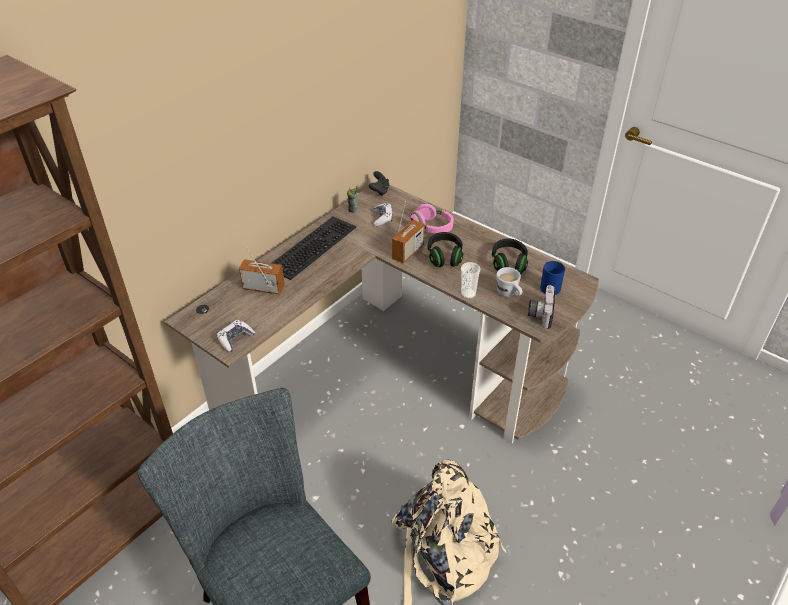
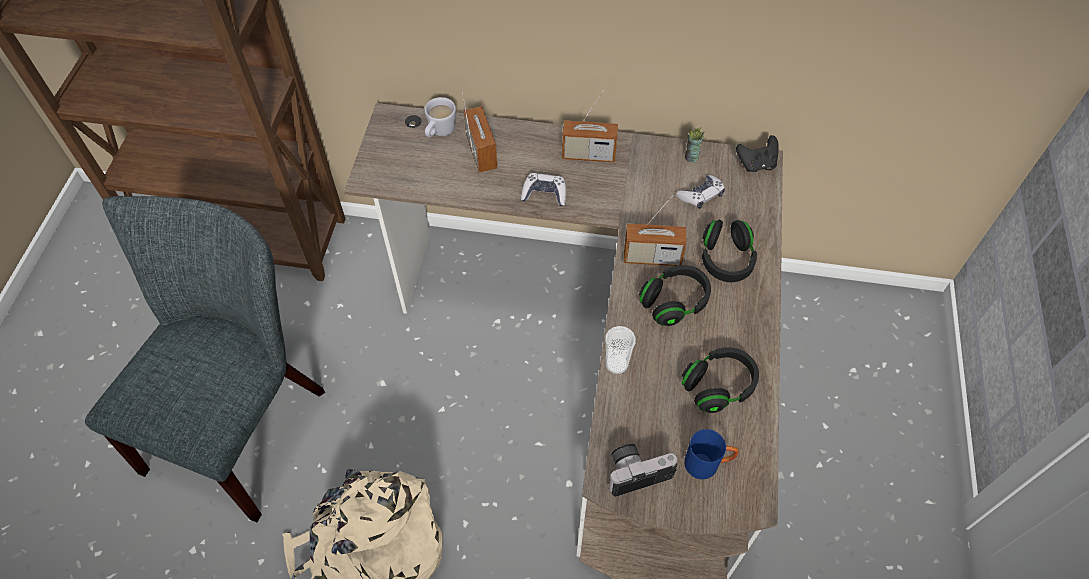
camera: 60 degrees right, 15 degrees up
(235, 339) = (384, 174): game controller -> game controller (544, 194)
(311, 245) = (588, 154): keyboard -> radio
(432, 228) = (725, 259): pink headphones -> black headphones
(509, 294) = (650, 414): white mug -> white mug (439, 133)

